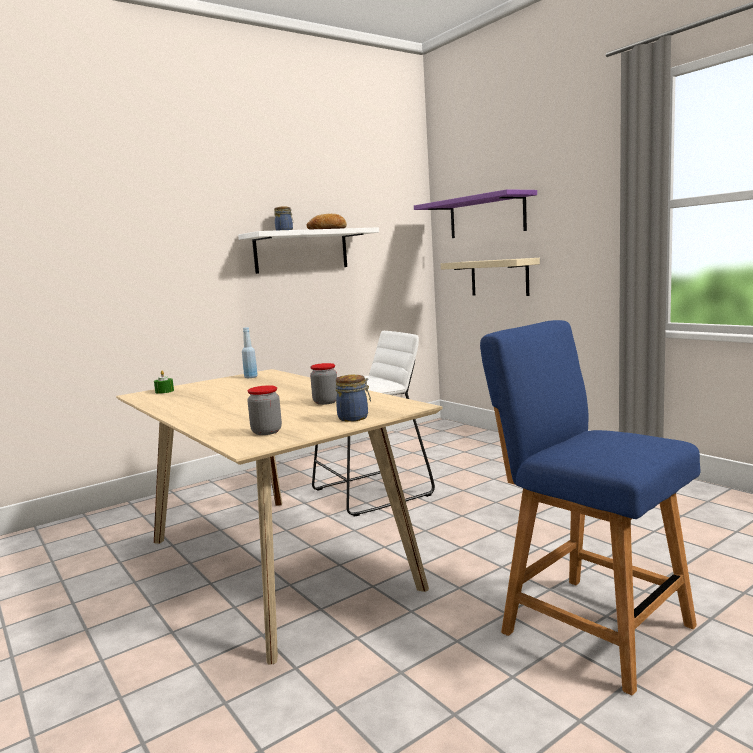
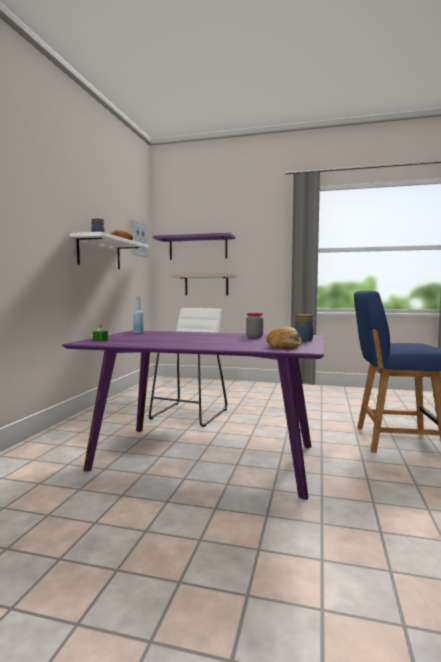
camera: 40 degrees left, 5 degrees down
(266, 432) = (284, 346): jar -> bread
(273, 563) = (204, 458): beige dining table -> purple dining table
(395, 213) = (138, 239): none -> picture

